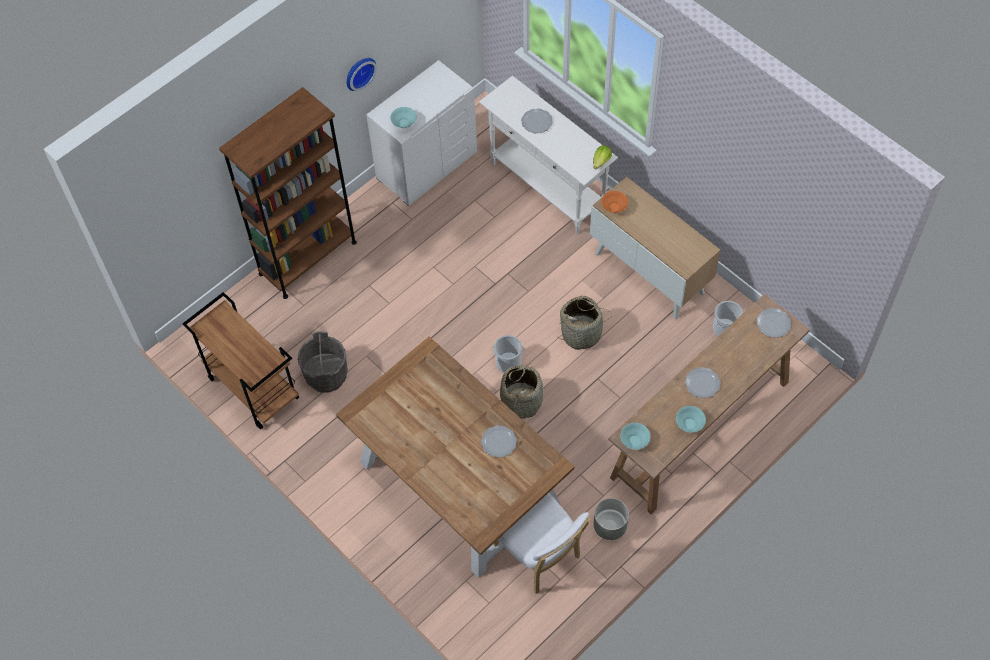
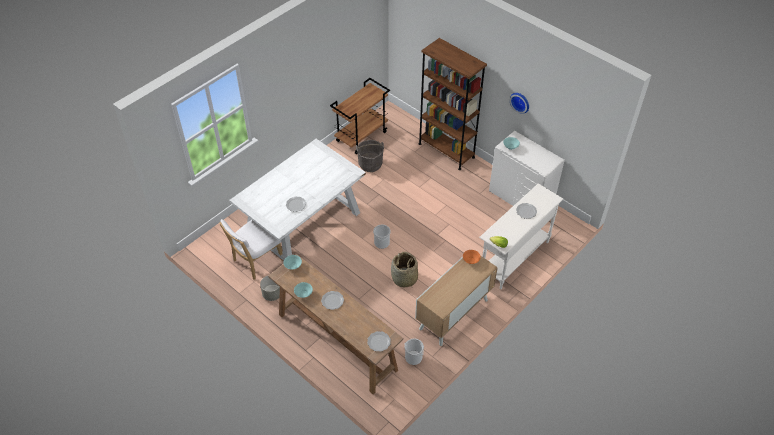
camera: 85 degrees right, 10 degrees down
(459, 483) = (303, 224): brown dining table -> white dining table
(522, 401) = (356, 250): basket -> none

